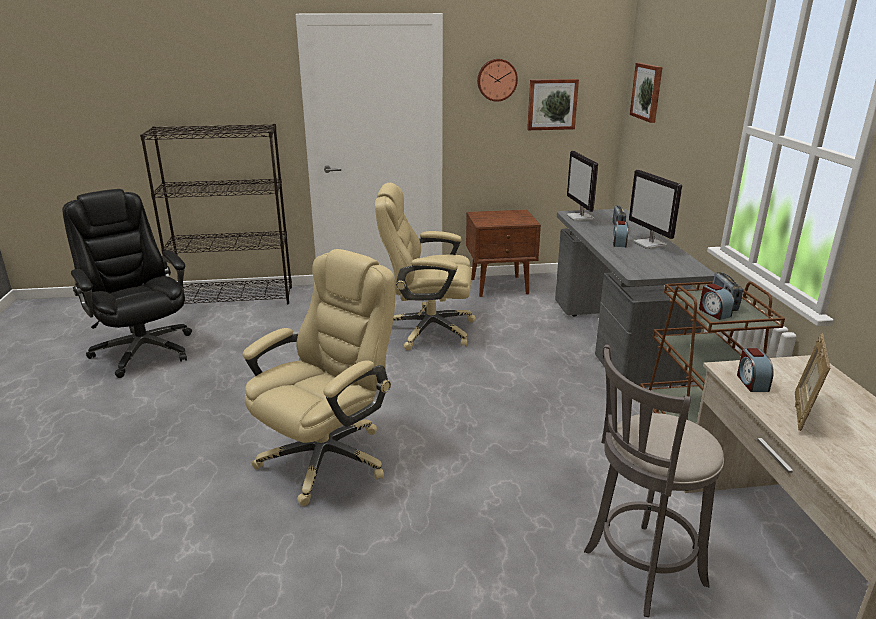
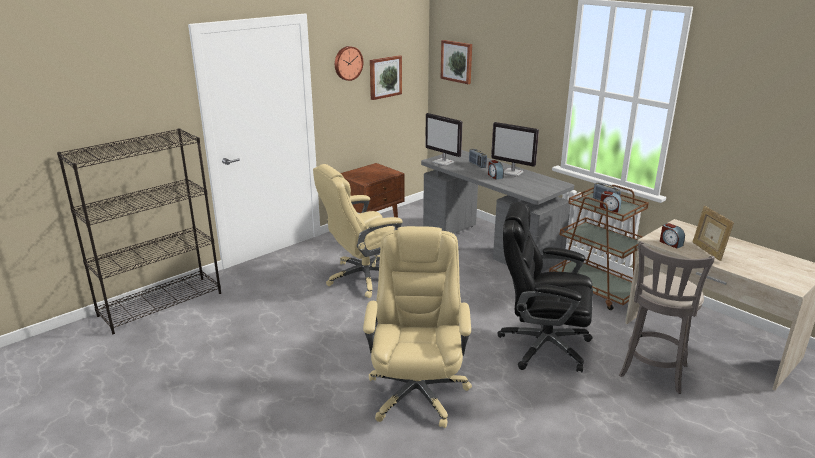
camera: 35 degrees left, 0 degrees up
(143, 350) = (140, 378): black office chair -> black office chair (542, 346)

